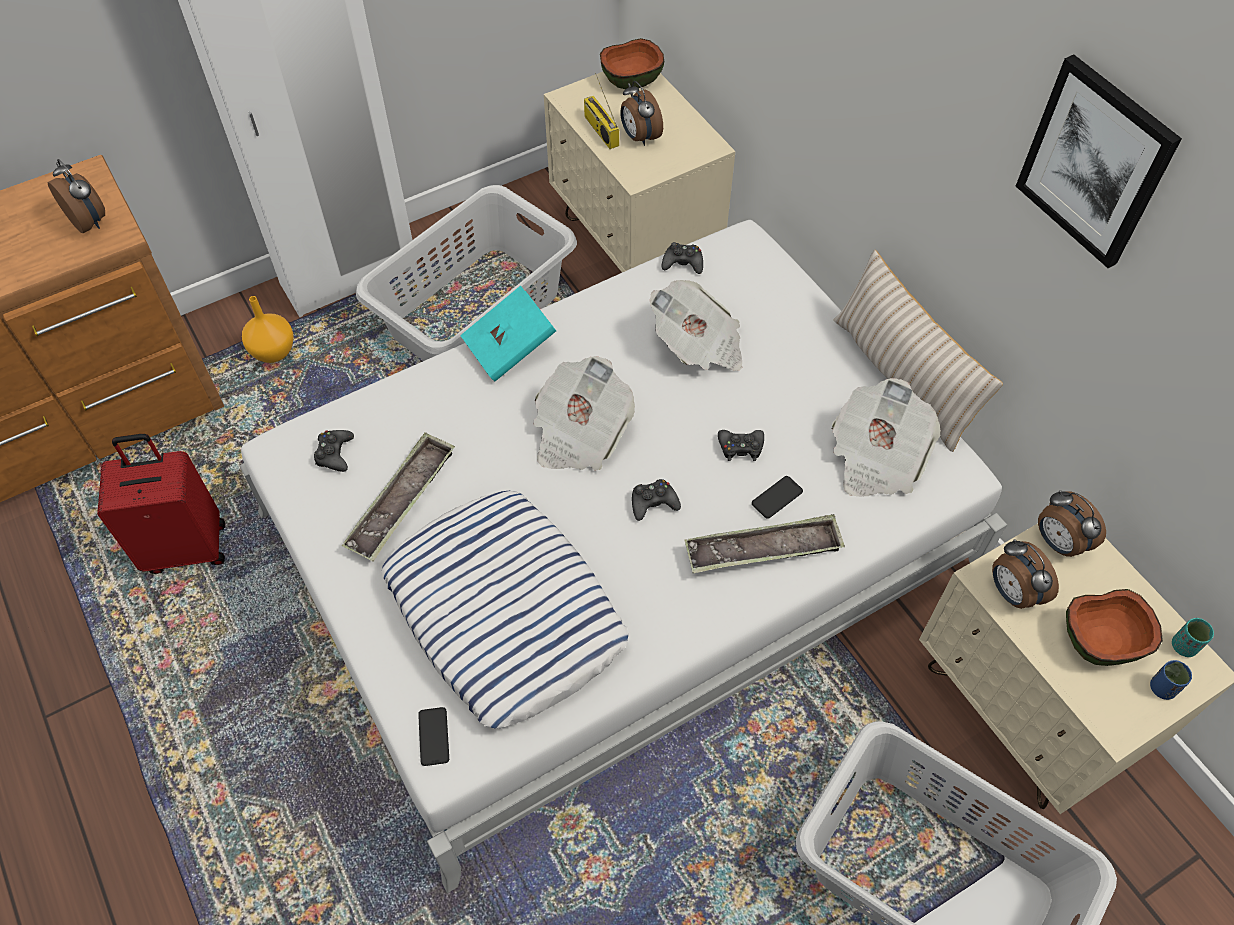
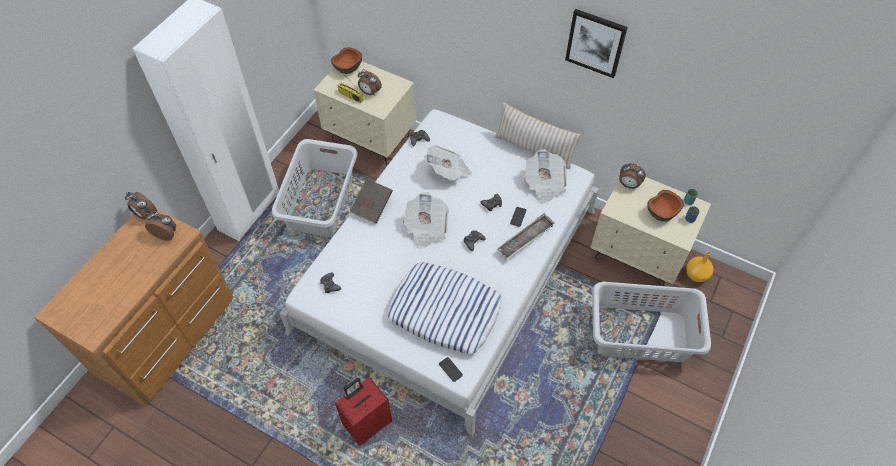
camera: 30 degrees left, 0 degrees up
(186, 546) = (262, 364): red suitcase -> red suitcase (367, 423)
(272, 352) = (238, 262): orange vase -> orange vase (696, 275)
(402, 501) = (373, 289): tray -> none
(510, 348) = (372, 207): turquoise book -> brown book
(1012, 592) = (624, 210): alarm clock -> alarm clock (145, 215)

